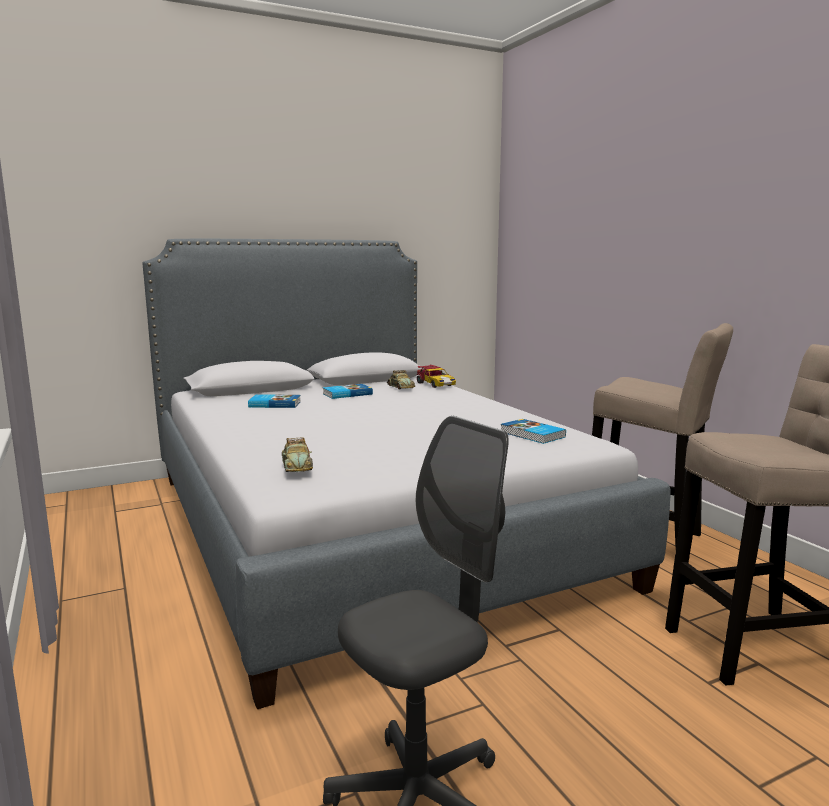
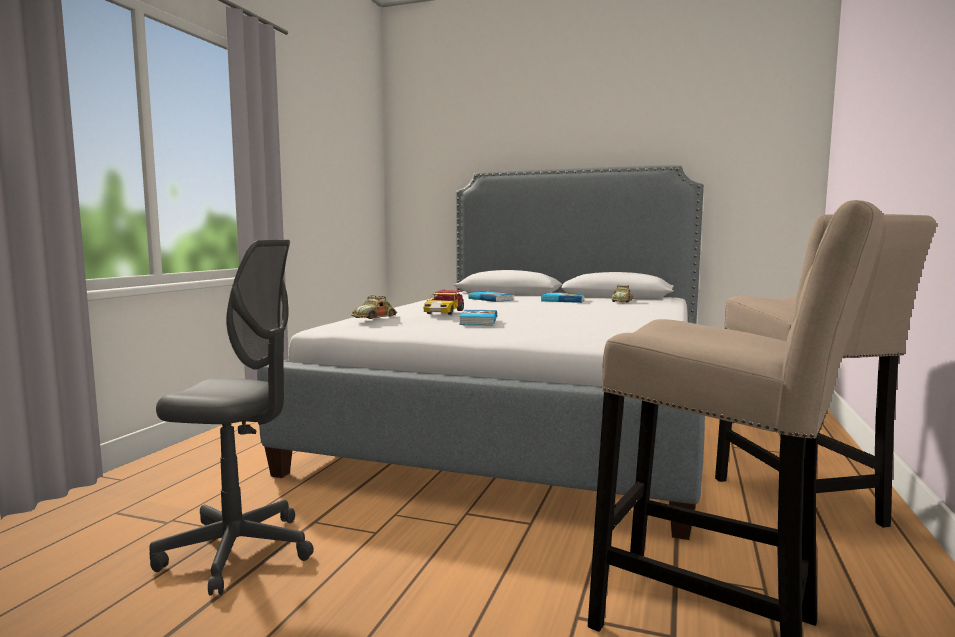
camera: 45 degrees right, 5 degrees down
(435, 384) = (661, 303): toy car -> toy car (444, 312)
(532, 435) = (611, 332): book -> book (477, 321)

